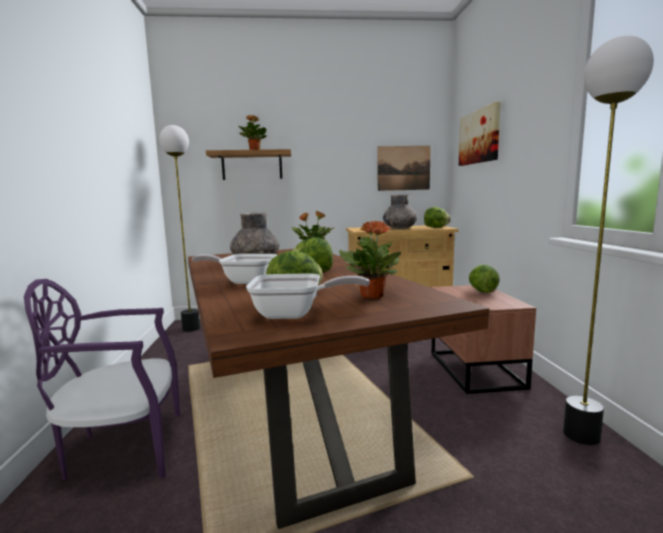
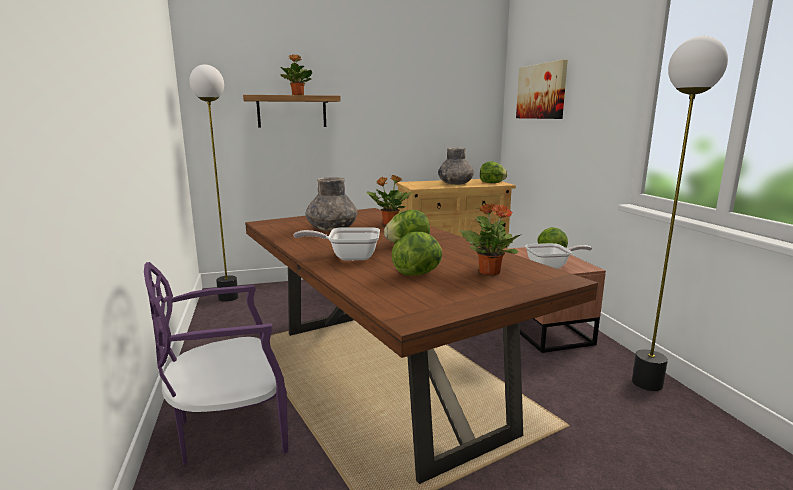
camera: 10 degrees left, 5 degrees up
(295, 314) = (438, 295): frying pan -> frying pan (551, 266)
(403, 168) = (456, 117): picture -> none

